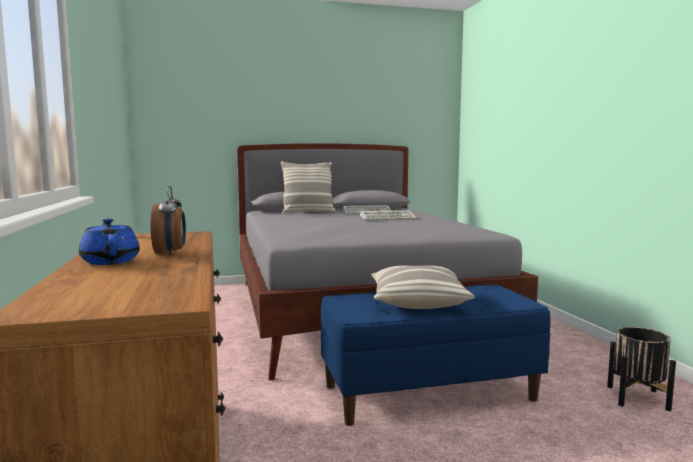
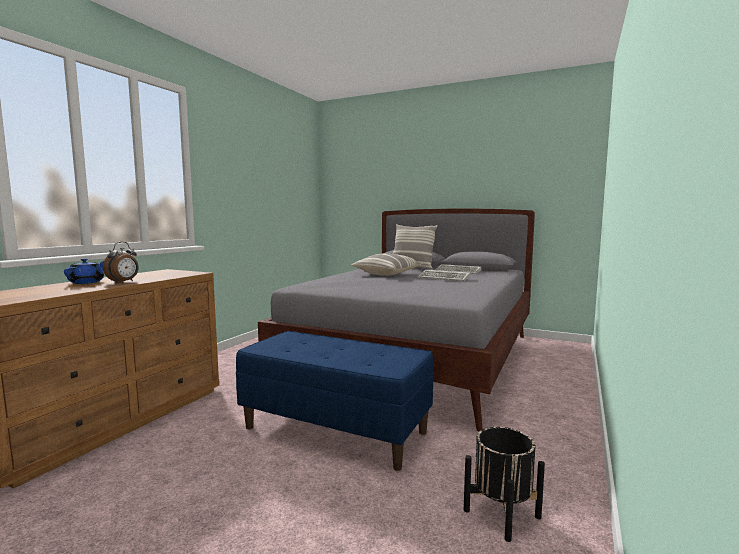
camera: 40 degrees right, 0 degrees up
(417, 302) = (322, 349): pillow -> pillow (387, 274)

